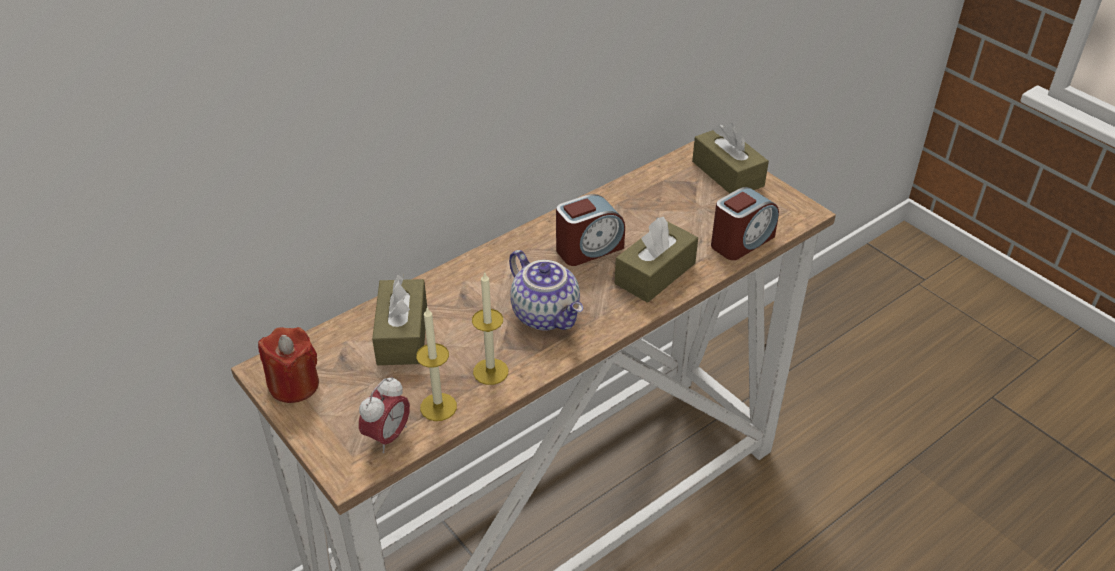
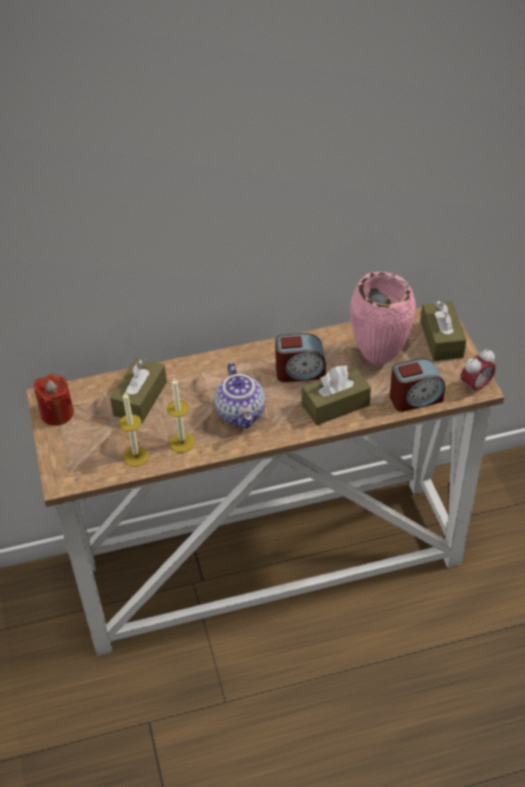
camera: 25 degrees right, 5 degrees up
(388, 436) = (95, 466): alarm clock -> alarm clock (476, 386)
(674, 212) = (380, 360): none -> pink vase

